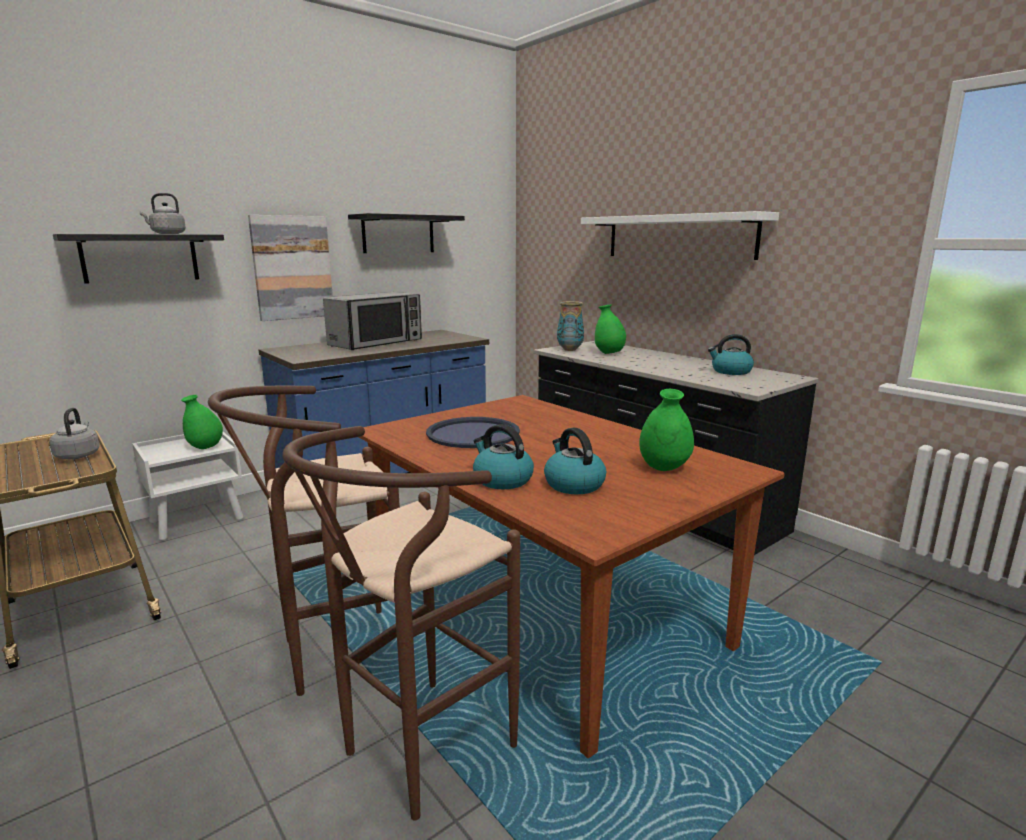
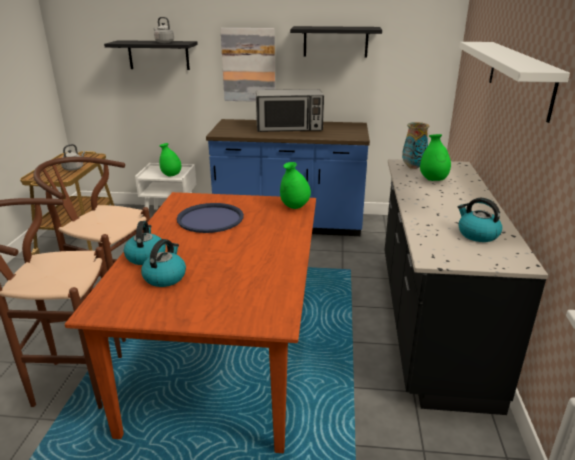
camera: 45 degrees right, 10 degrees up
(664, 468) = (235, 292): green vase -> green vase (294, 207)

